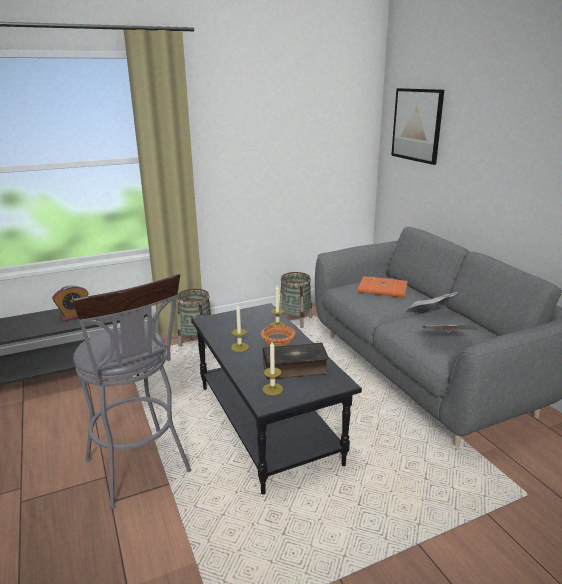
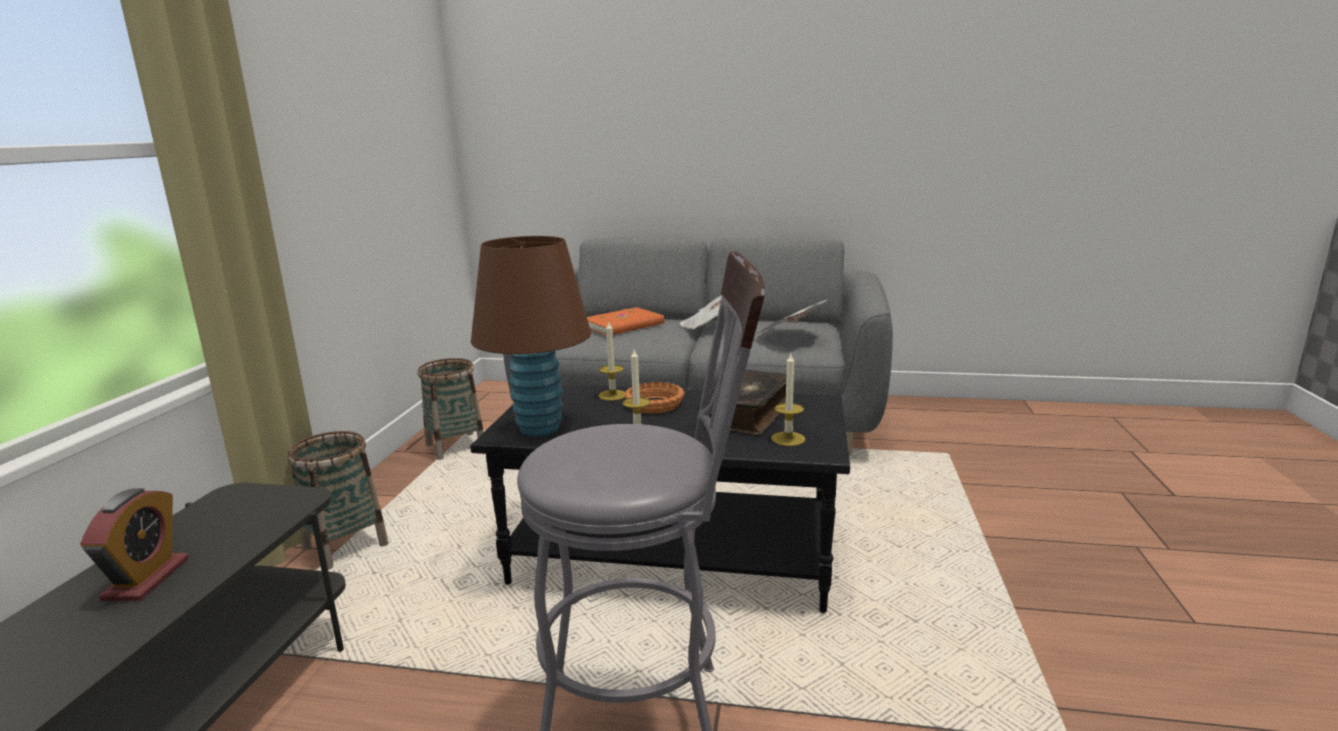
camera: 55 degrees left, 5 degrees down
(220, 325) = (539, 429): none -> brown table lamp
(417, 125) = (539, 96): picture -> none

